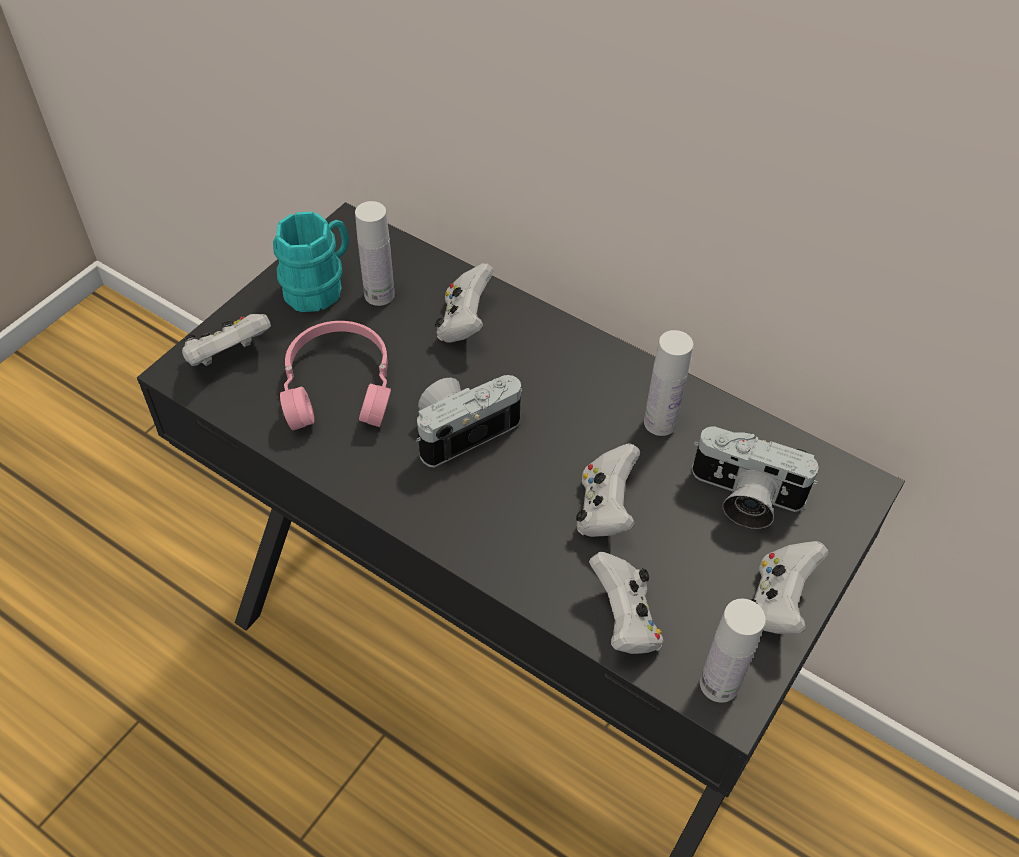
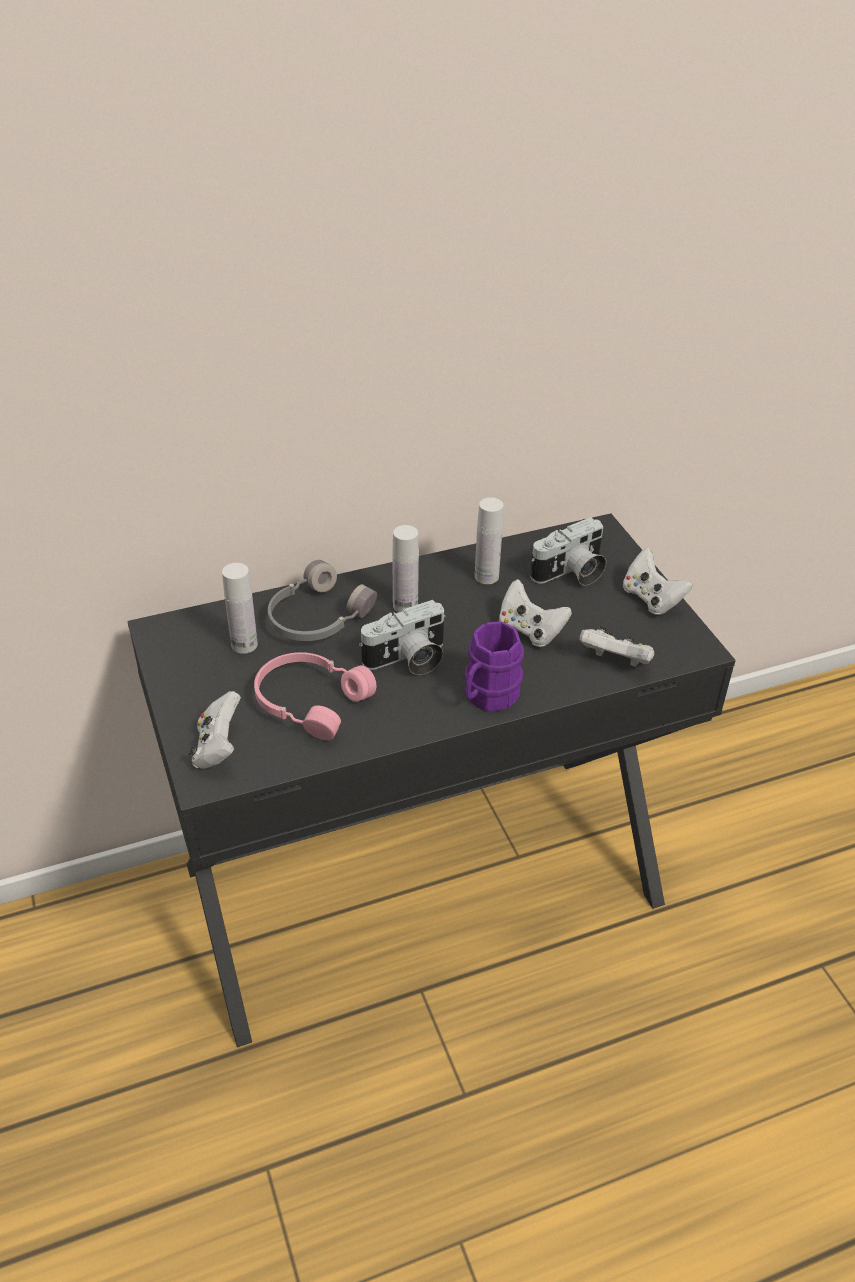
camera: 55 degrees left, 10 degrees down
(320, 285) = (200, 670): turquoise mug -> none
(463, 428) = (408, 660): camera -> camera turned 120 degrees counterclockwise
(463, 525) = (487, 696): none -> purple mug
(464, 323) = (316, 617): white game controller -> grey headphones
(719, 684) = (685, 647): white bottle -> white bottle (405, 605)

